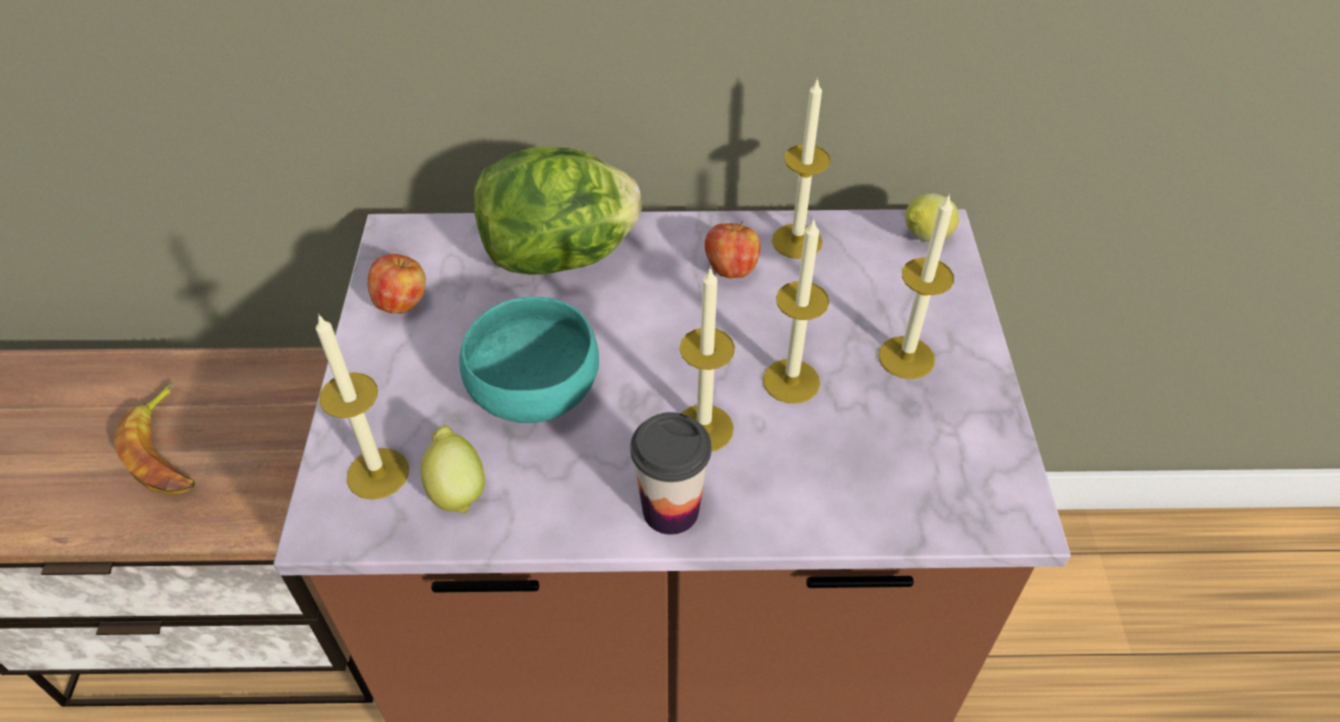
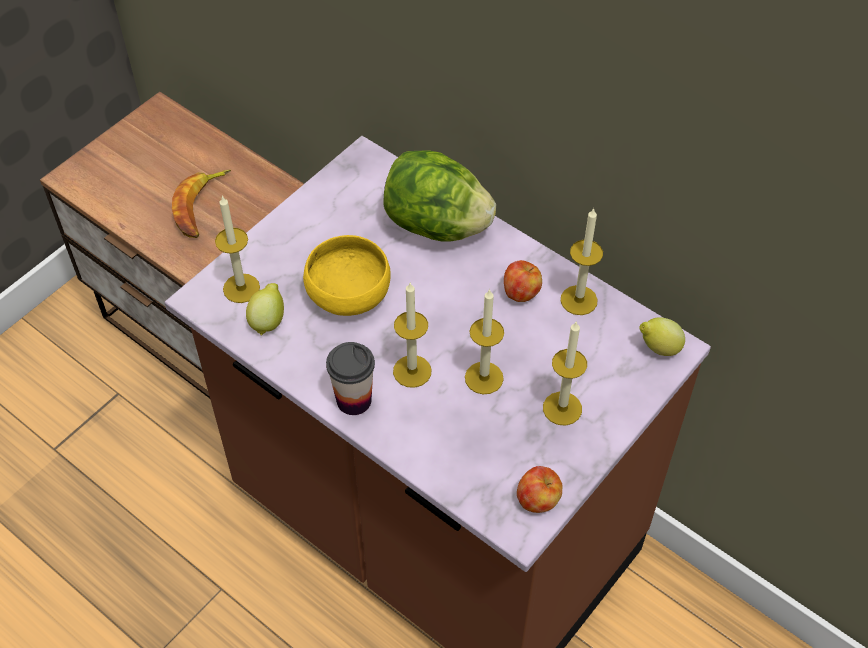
camera: 40 degrees right, 5 degrees up
(402, 303) = (331, 202): apple -> apple (538, 500)
(534, 394) = (348, 296): turquoise bowl -> yellow bowl

